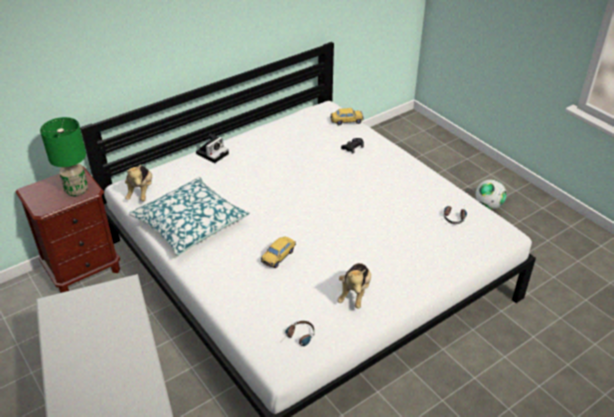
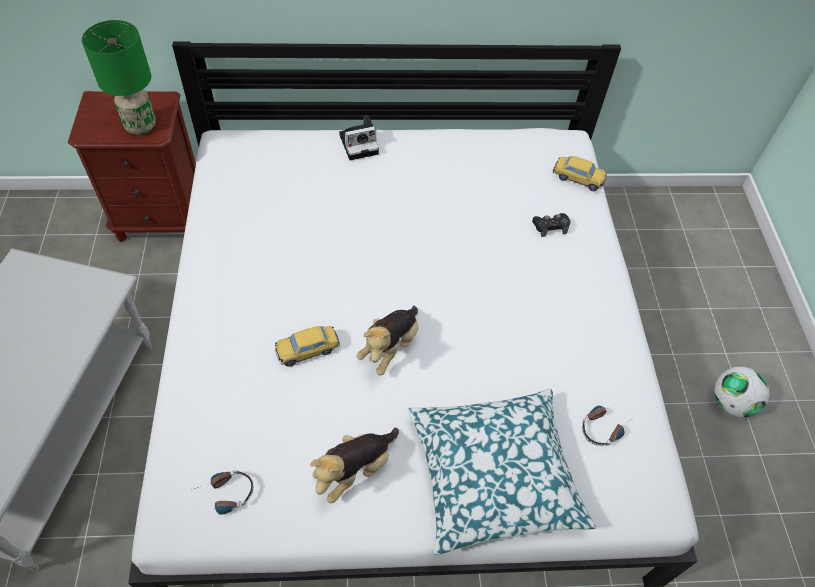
camera: 30 degrees right, 15 degrees up
(141, 192) = (232, 160): plush toy -> plush toy (390, 347)
(190, 223) = (247, 237): pillow -> pillow (493, 475)

